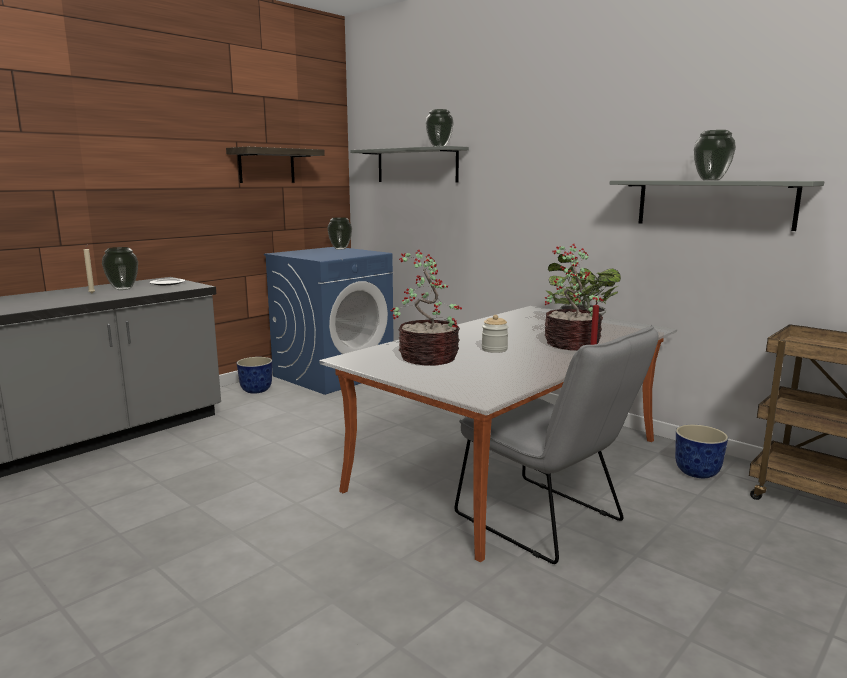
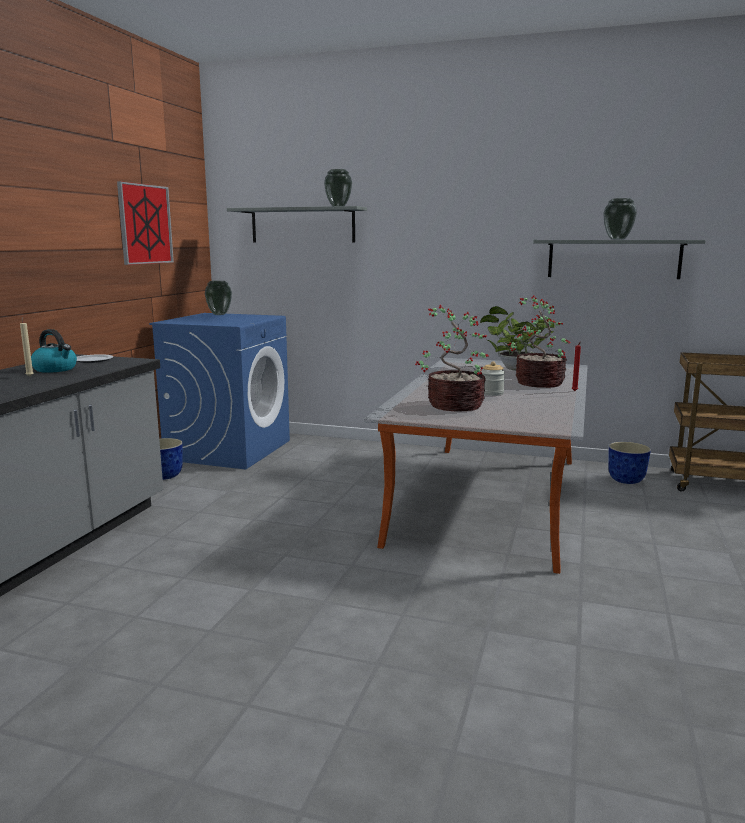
camera: 25 degrees left, 0 degrees up
(123, 289) = (55, 369): vase -> kettle
(266, 166) = (145, 224): shelf -> picture
(547, 522) = (570, 535): grey chair -> none

